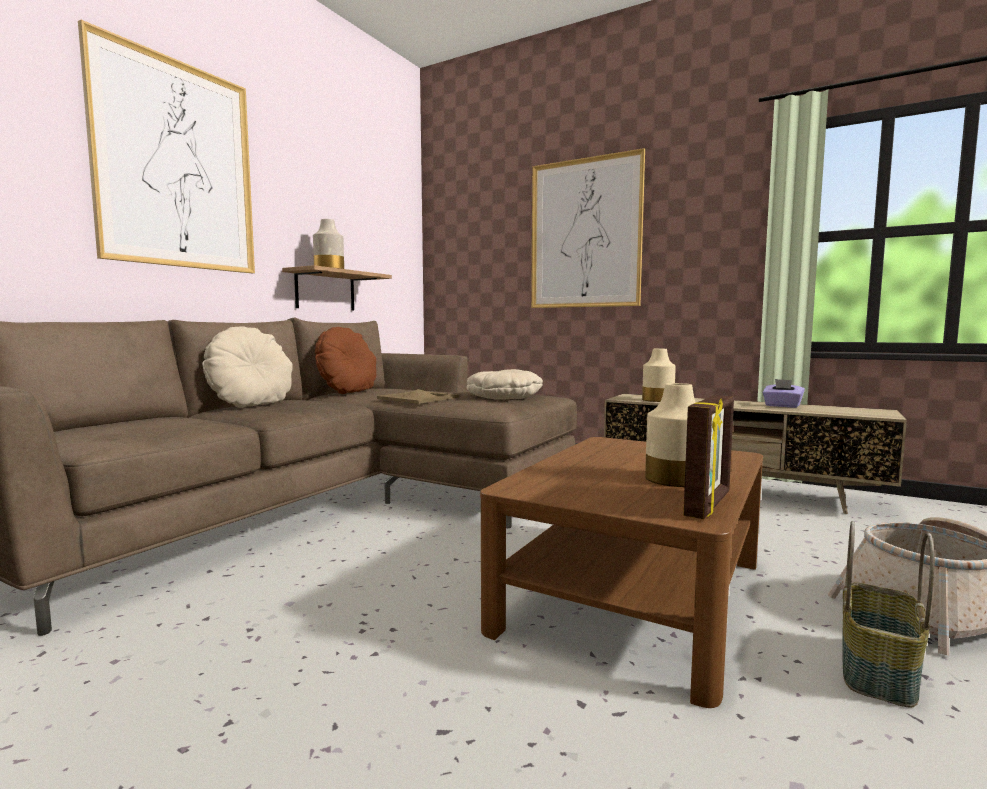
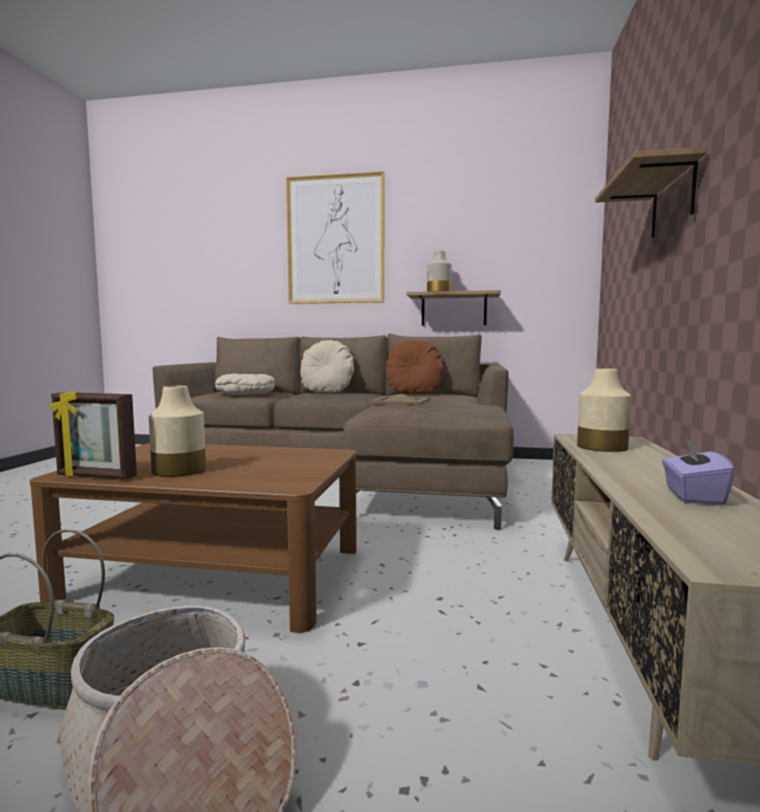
camera: 70 degrees right, 0 degrees up
(503, 397) = (447, 410): beige pillow -> beige pillow (246, 393)
(585, 234) = (673, 200): picture -> shelf

